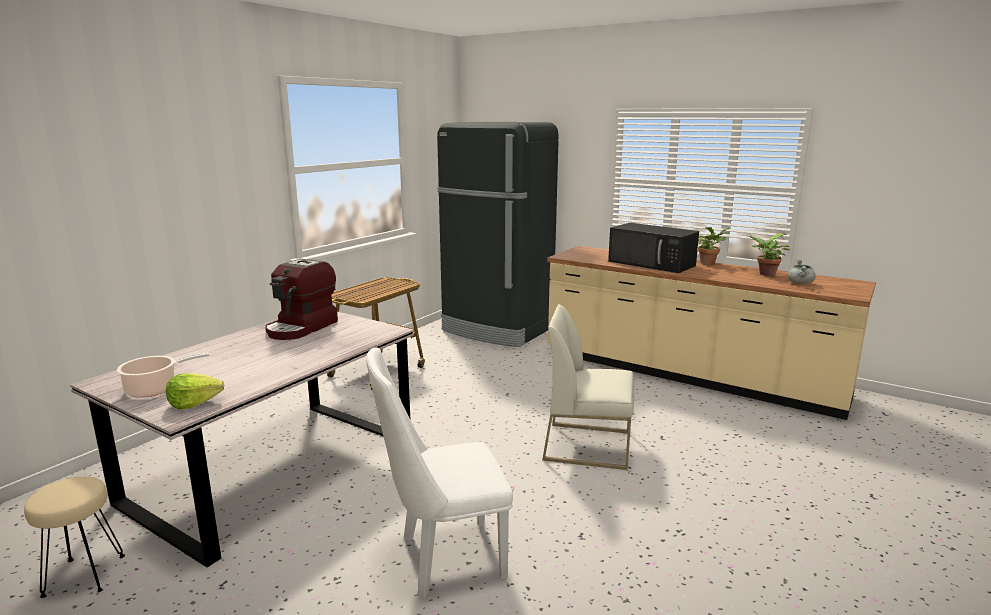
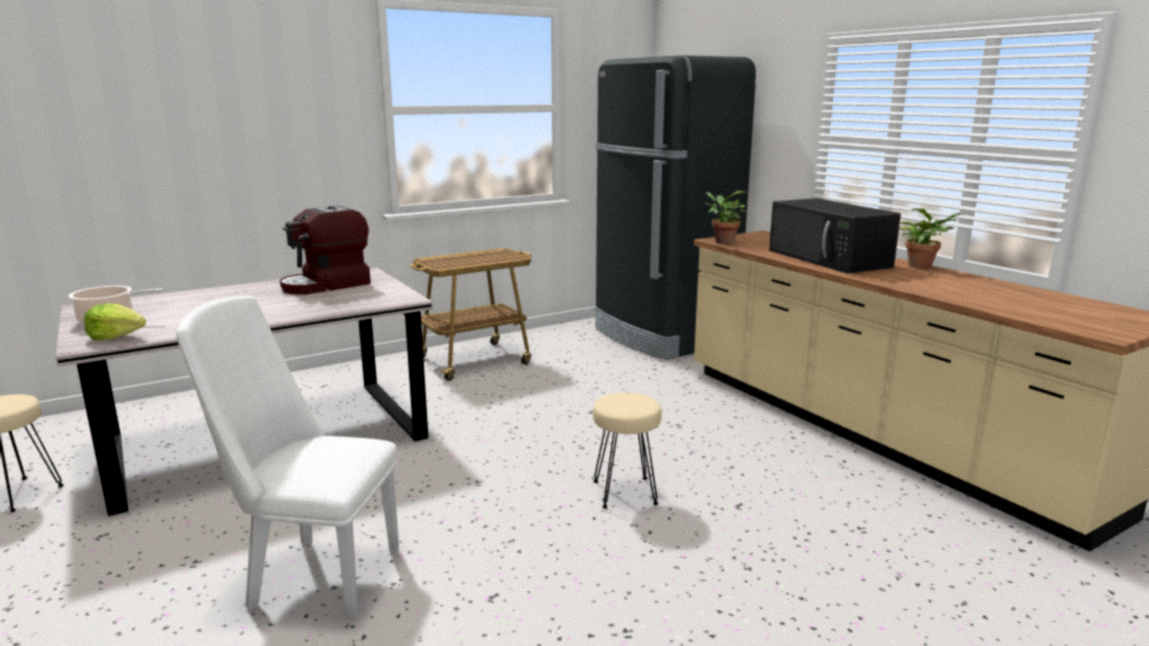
camera: 25 degrees right, 0 degrees up
(588, 445) = (625, 492): white chair -> beige stool
(765, 274) = (992, 288): potted plant -> potted plant (722, 241)
(800, 283) = (1034, 306): grey cooking pot -> none

